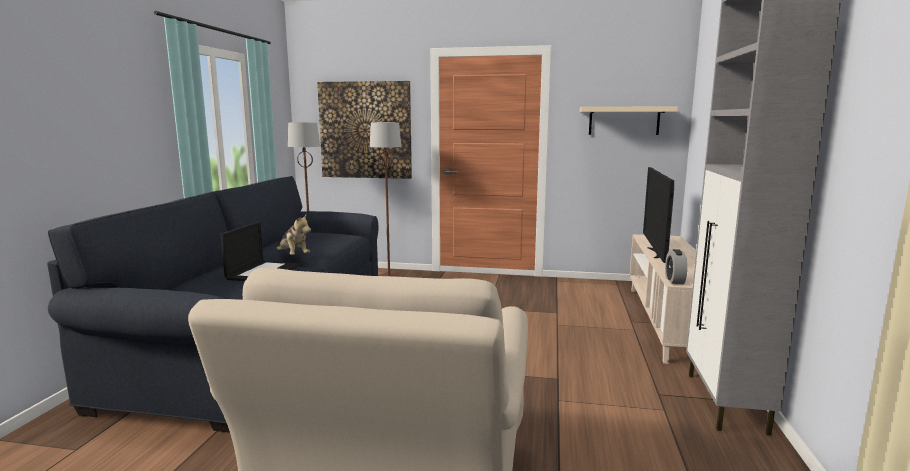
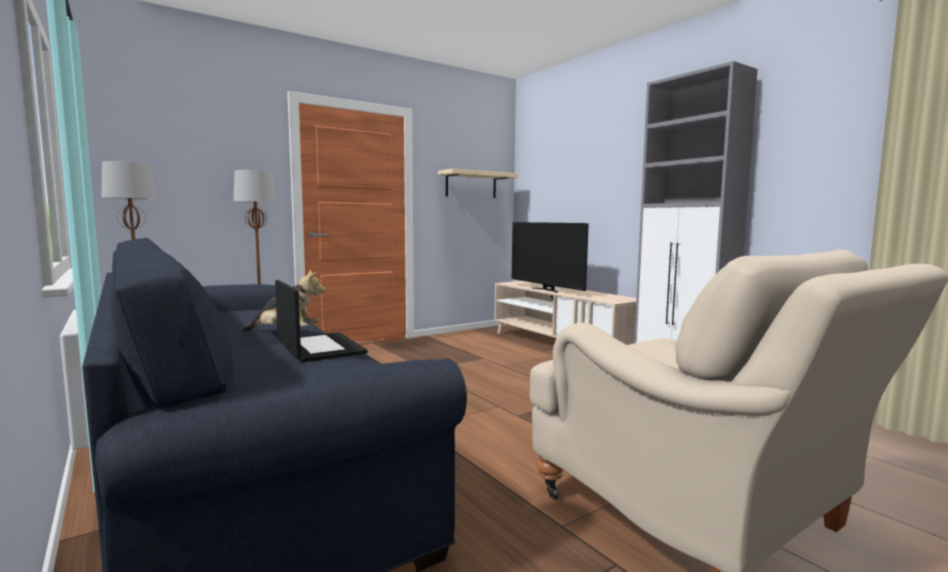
camera: 45 degrees left, 5 degrees down
(365, 130) = (200, 183): picture -> none
(674, 280) = (607, 301): alarm clock -> none

